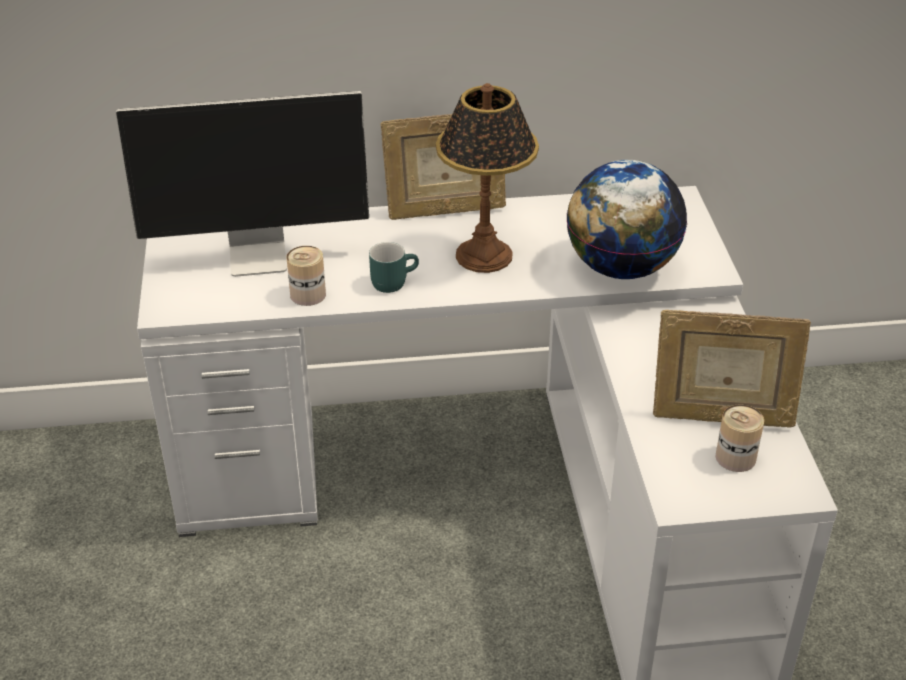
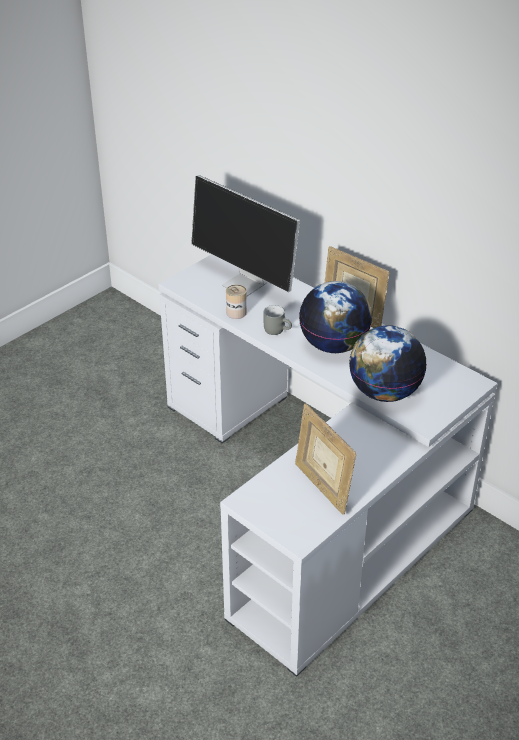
camera: 50 degrees right, 0 degrees up
(393, 281) = (277, 330): turquoise mug -> grey mug
(485, 255) = (334, 345): table lamp -> globe
(735, 457) = (298, 505): can -> none

